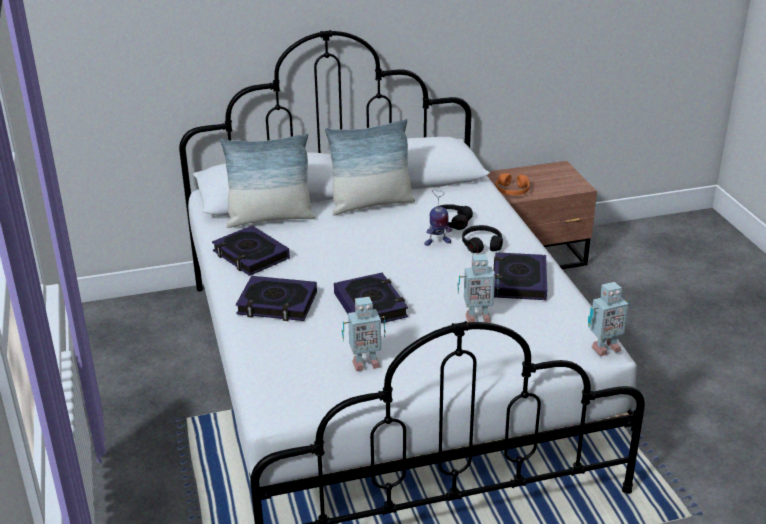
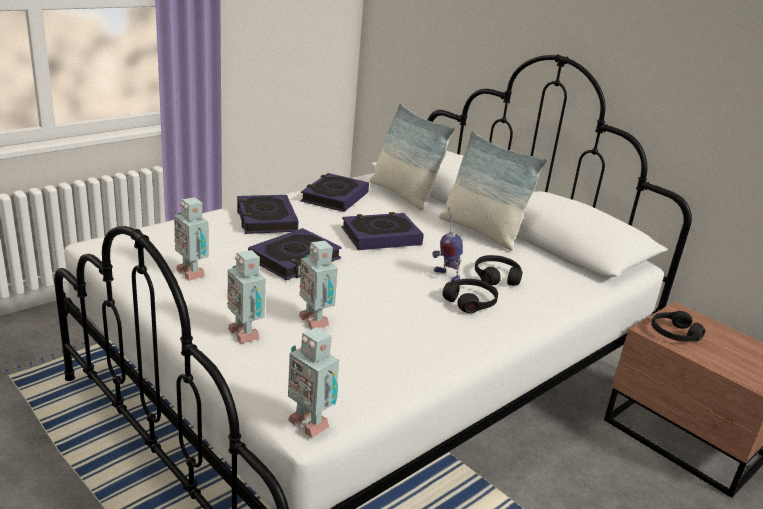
camera: 60 degrees right, 5 degrees down
(481, 353) = (245, 333): none -> toy robot
(512, 191) = (673, 333): orange headphones -> black headphones
(519, 281) = (414, 337): book -> book (381, 236)

